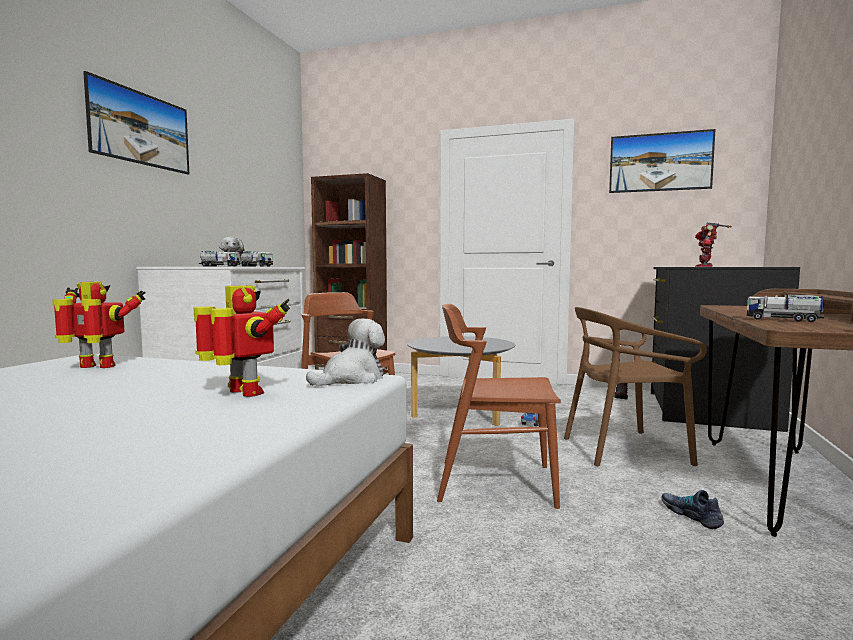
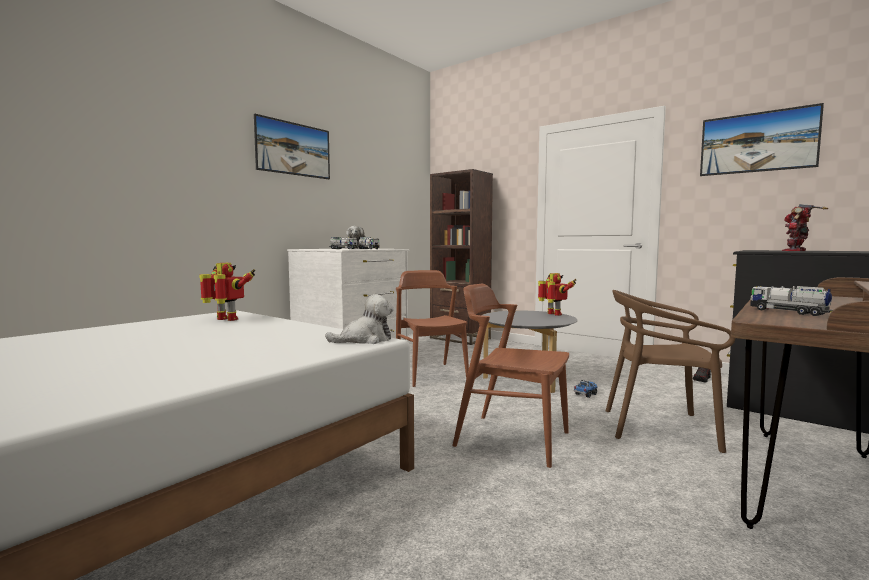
camera: 20 degrees right, 0 degrees up
(243, 393) = (282, 344): toy robot -> toy robot (553, 314)
(691, 515) = (675, 494): shoe -> none

